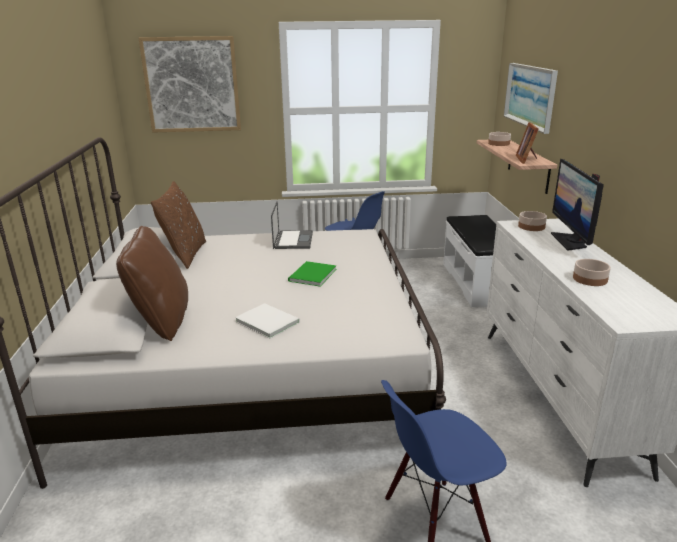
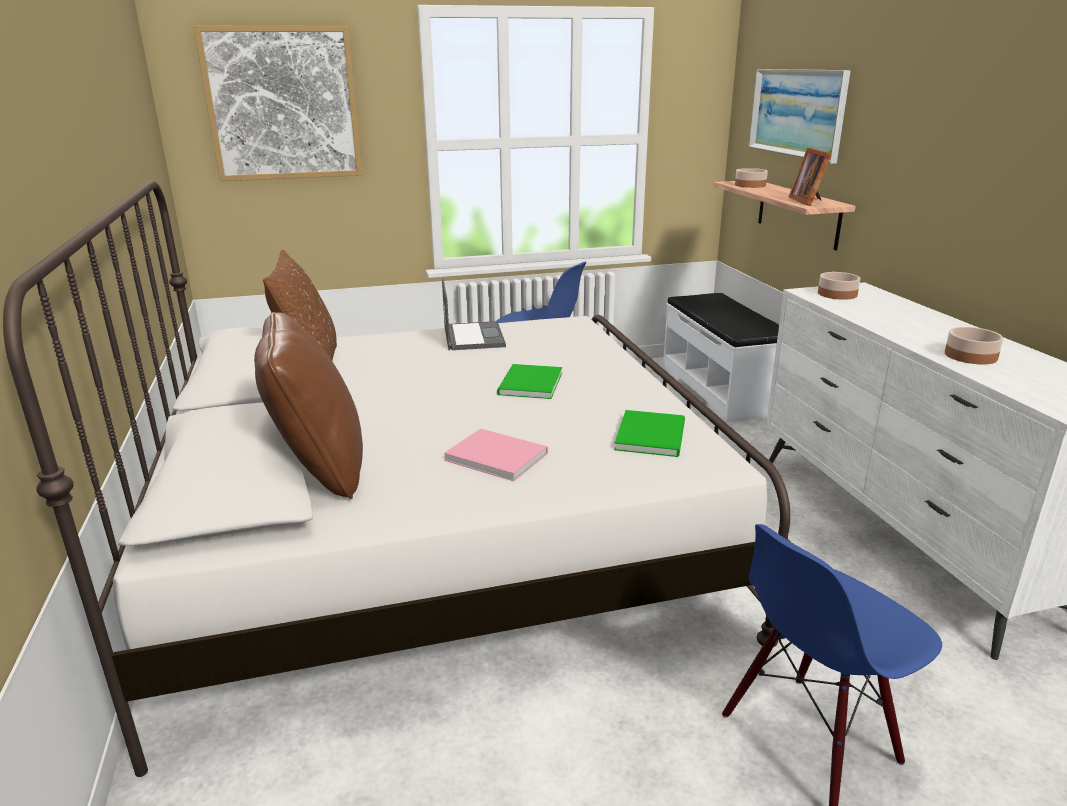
camera: 10 degrees left, 0 degrees up
(267, 321) = (495, 455): white book -> pink book
(371, 315) = (653, 435): none -> green book
(571, 241) = (905, 310): monitor -> none

